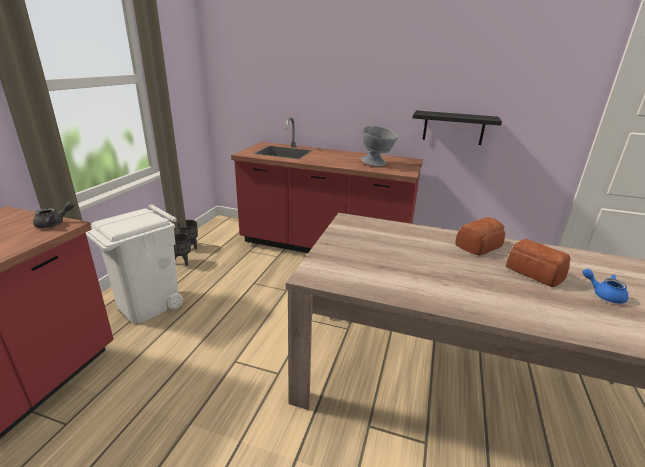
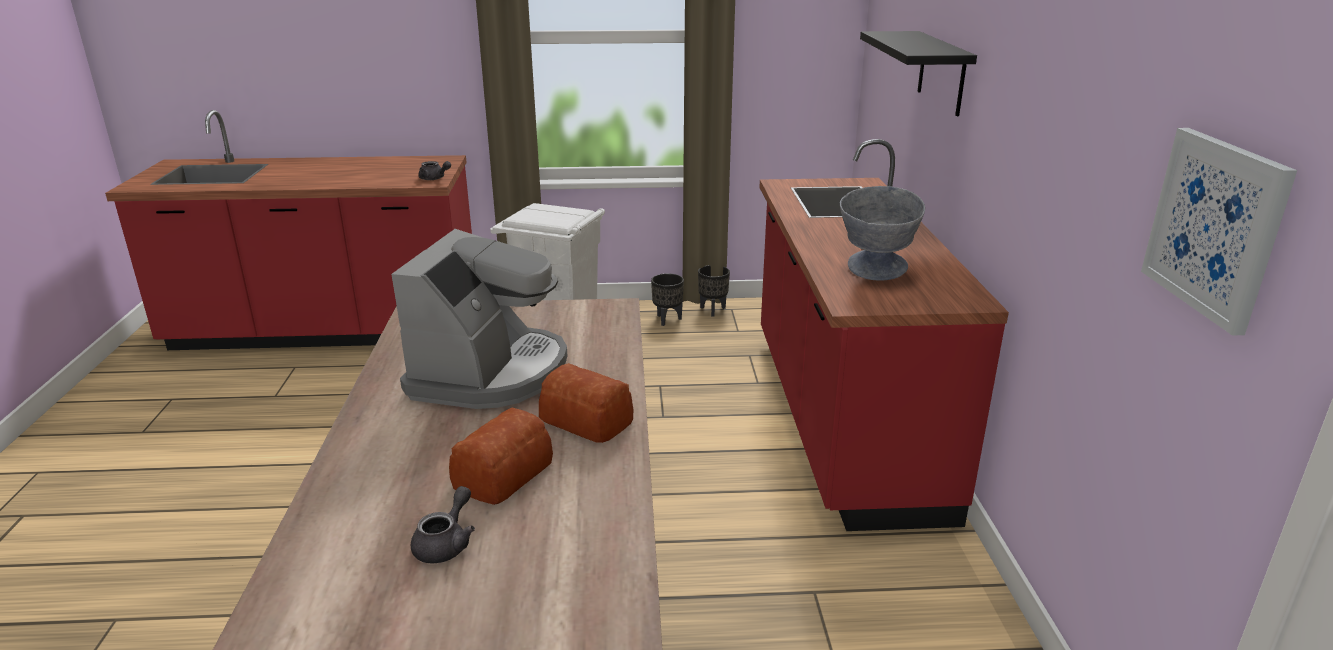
camera: 70 degrees right, 0 degrees up
(419, 262) = (490, 372): none -> coffee machine
(453, 128) = (1059, 253): black shelf -> black shelf (941, 73)
(544, 95) = (1215, 227): none -> picture
(603, 294) = (446, 543): blue teapot -> grey teapot

